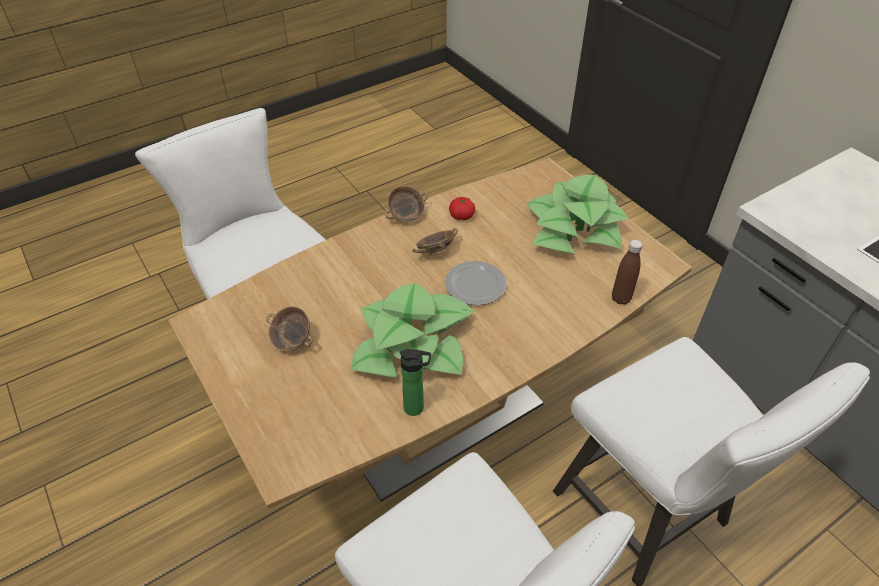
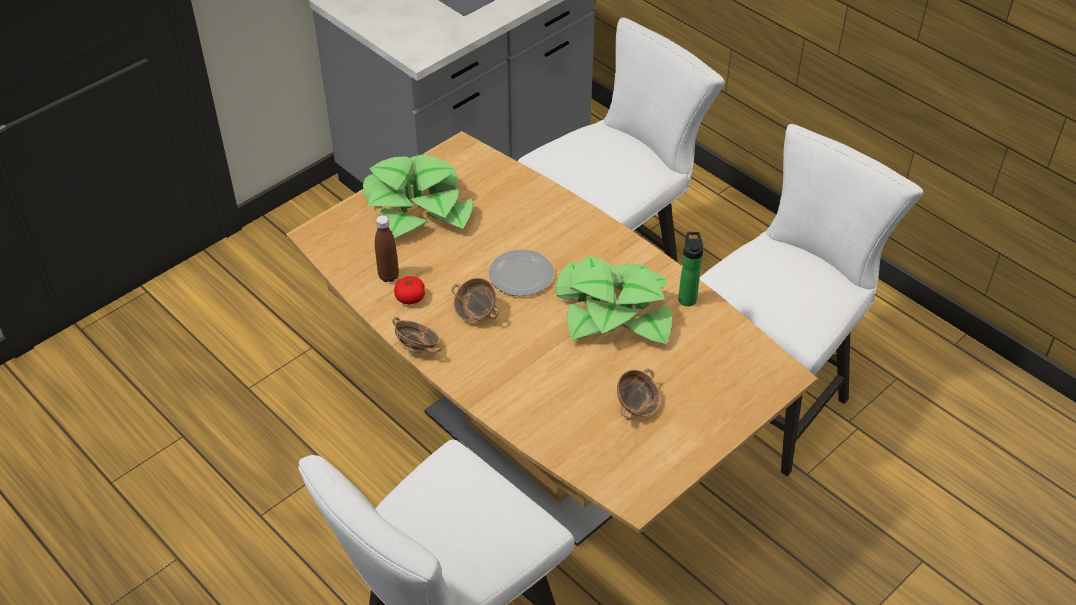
camera: 100 degrees left, 0 degrees up
(621, 298) = (516, 175): brown bottle -> brown bottle (388, 276)

